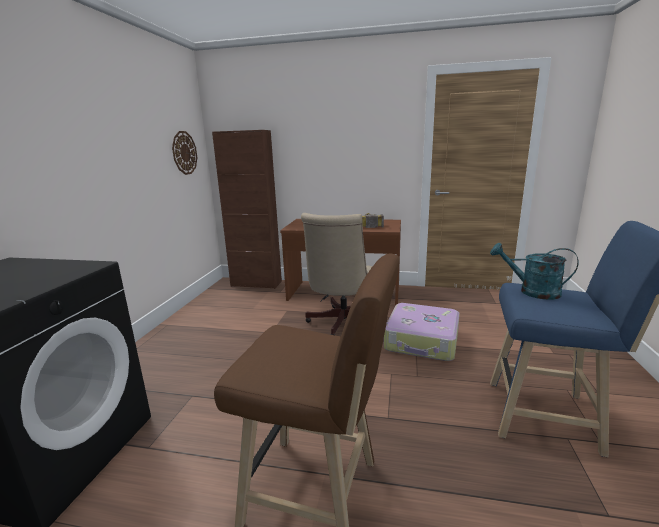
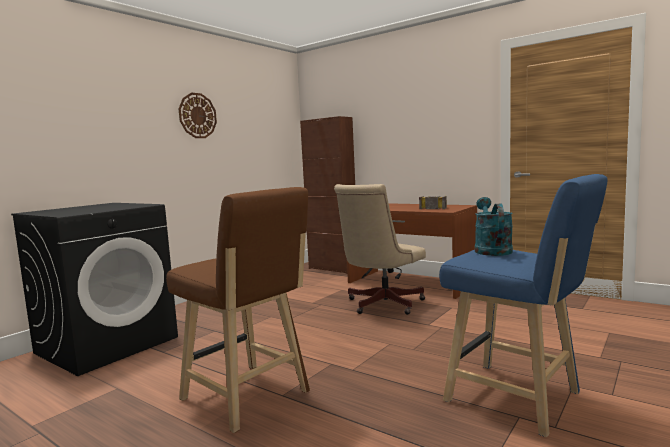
camera: 25 degrees right, 10 degrees down
(184, 153) = (275, 140): wall clock -> wall clock (197, 115)
(422, 341) = (450, 327): suitcase -> none
(532, 291) = (491, 250): turquoise watering can -> turquoise watering can turned 45 degrees clockwise

